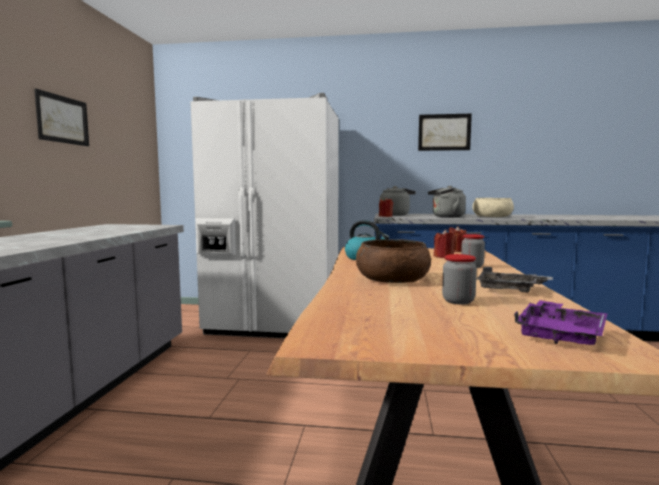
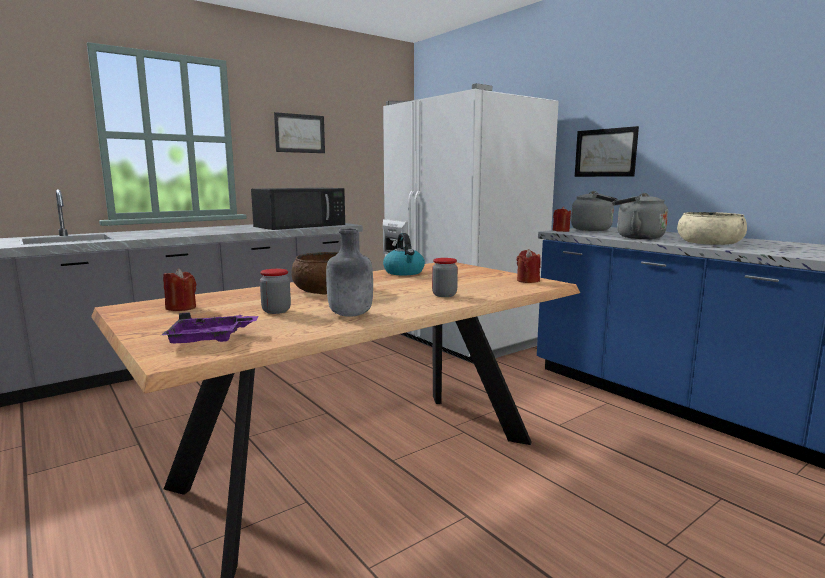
camera: 45 degrees right, 5 degrees up
(117, 229) = (301, 225): none -> black microwave
(444, 132) = (698, 108): picture -> picture (605, 152)
(444, 257) = (474, 283): red candle -> red candle (181, 308)
(510, 290) = (350, 315): grey tray -> grey bottle

